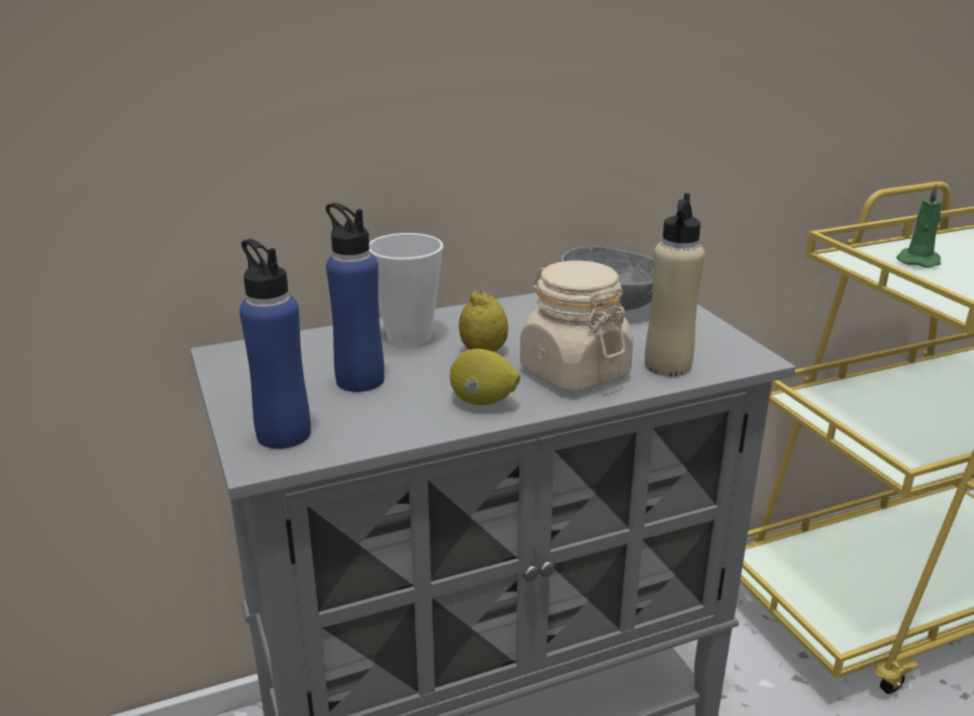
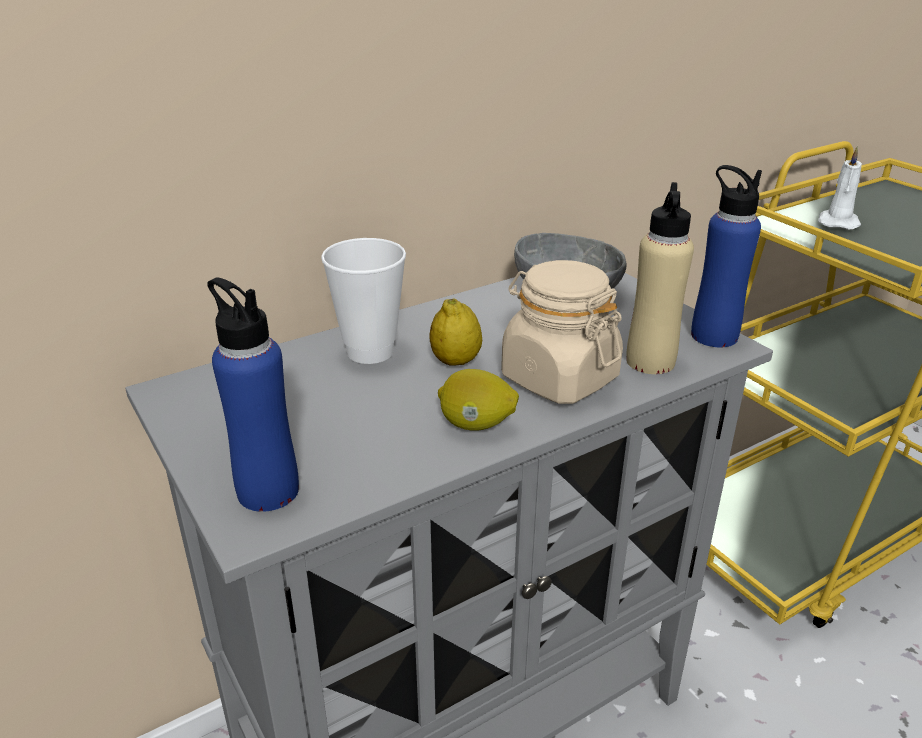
camera: 10 degrees left, 5 degrees up
(360, 380) = (333, 411): blue bottle -> blue bottle (714, 336)
(918, 261) = (837, 222): green candle -> white candle

